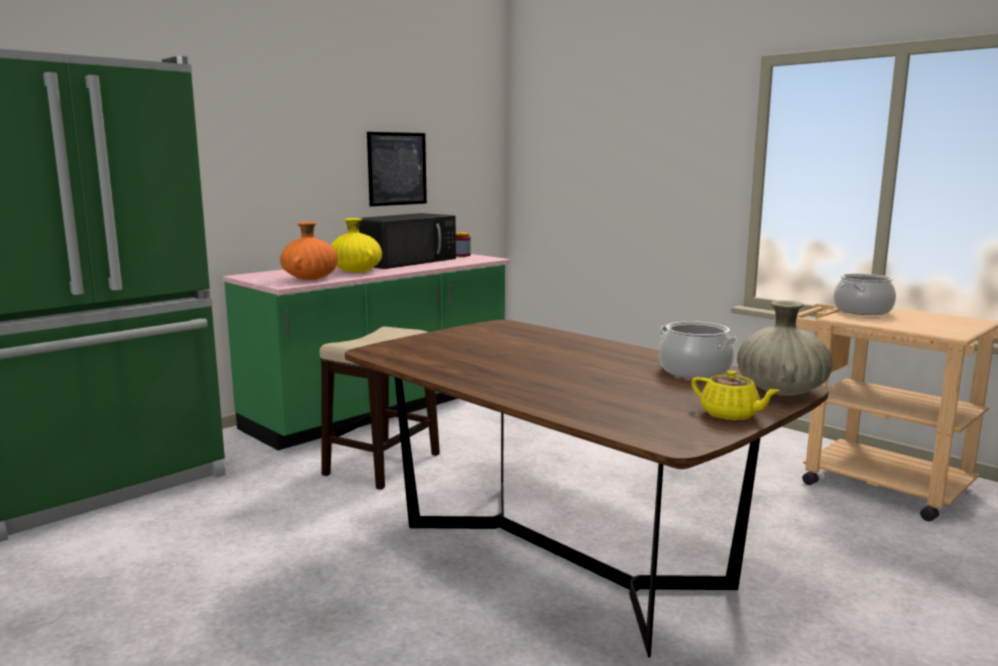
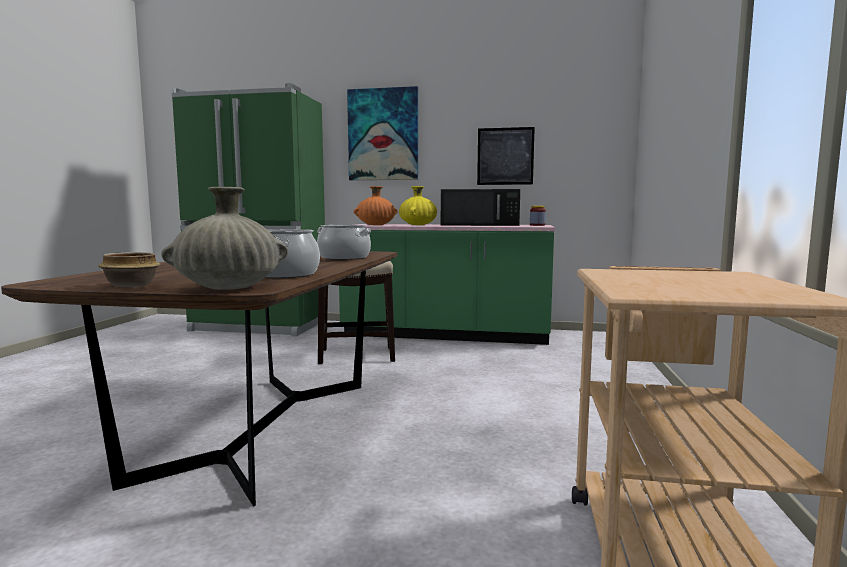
camera: 55 degrees right, 5 degrees down
(244, 134) = (383, 134): none -> picture
(730, 415) = (131, 285): yellow teapot -> bowl
(862, 311) = (676, 271): cooking pot -> cooking pot (344, 257)

